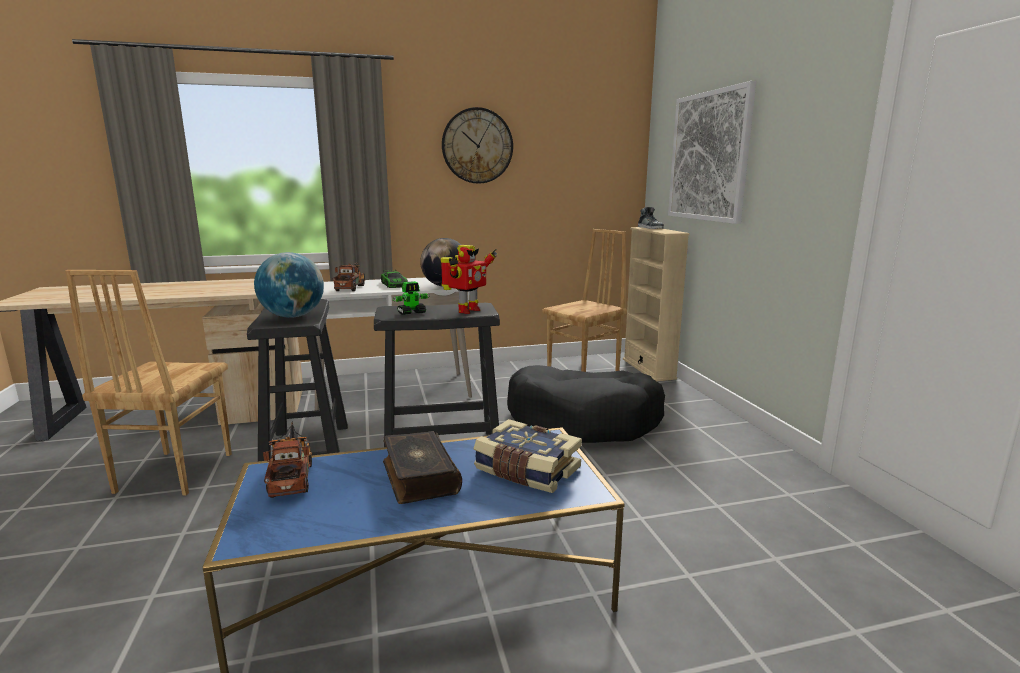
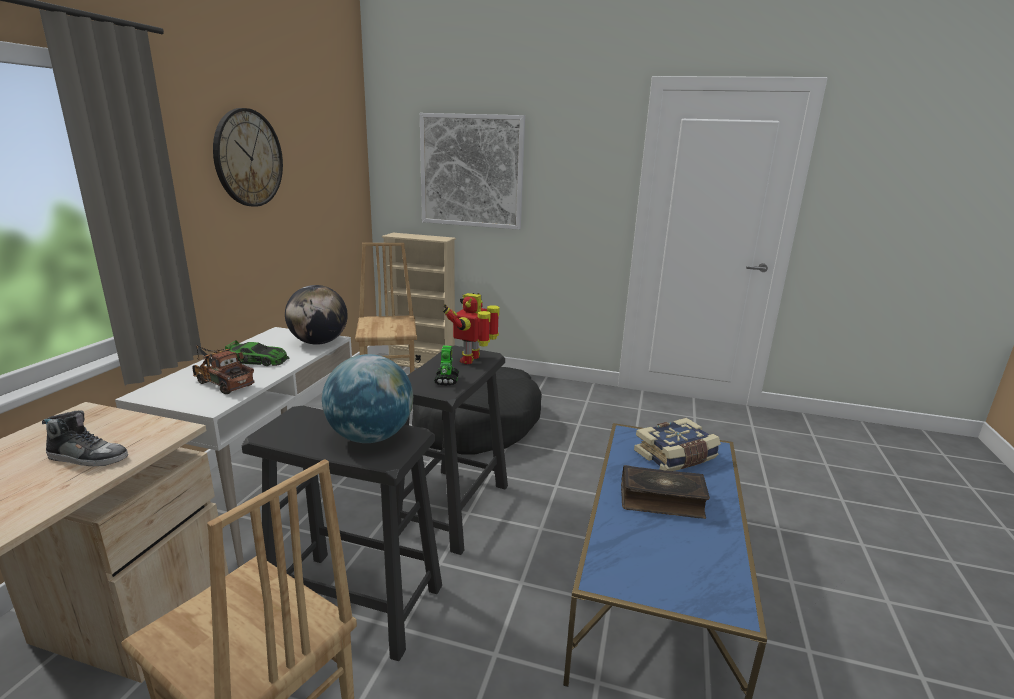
camera: 60 degrees left, 5 degrees up
(292, 476) = (624, 564): toy truck -> none
(466, 311) = (472, 359): toy robot -> toy robot turned 135 degrees counterclockwise
(650, 228) = (404, 235): shoe -> shoe (88, 457)

